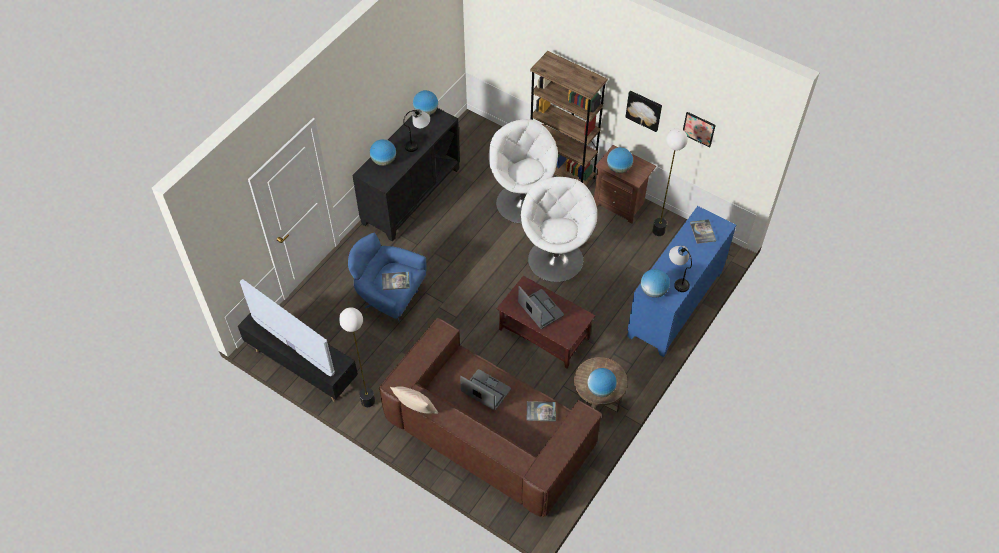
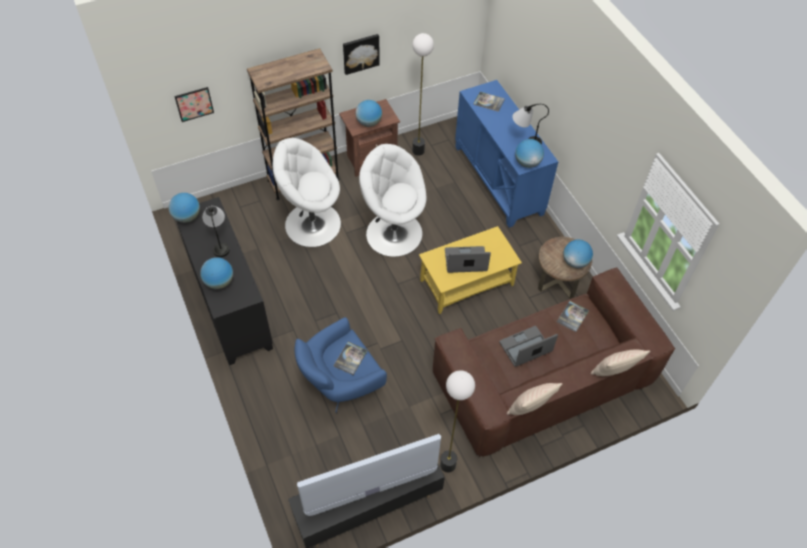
camera: 60 degrees left, 0 degrees up
(489, 454) = (614, 372): none -> beige pillow
(543, 333) = (466, 283): brown coffee table -> yellow coffee table
(698, 129) = (417, 30): picture -> picture (194, 104)

